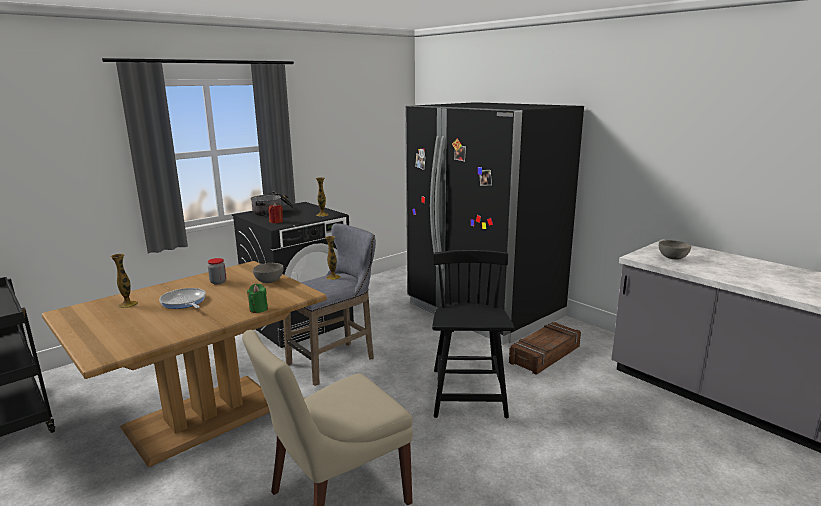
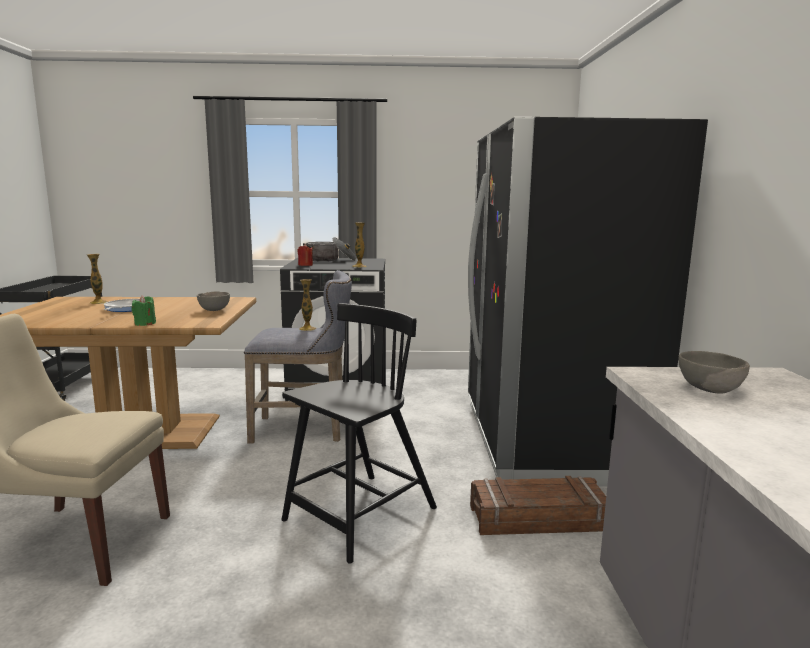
camera: 40 degrees right, 5 degrees down
(218, 282) = (185, 303): jar -> none

